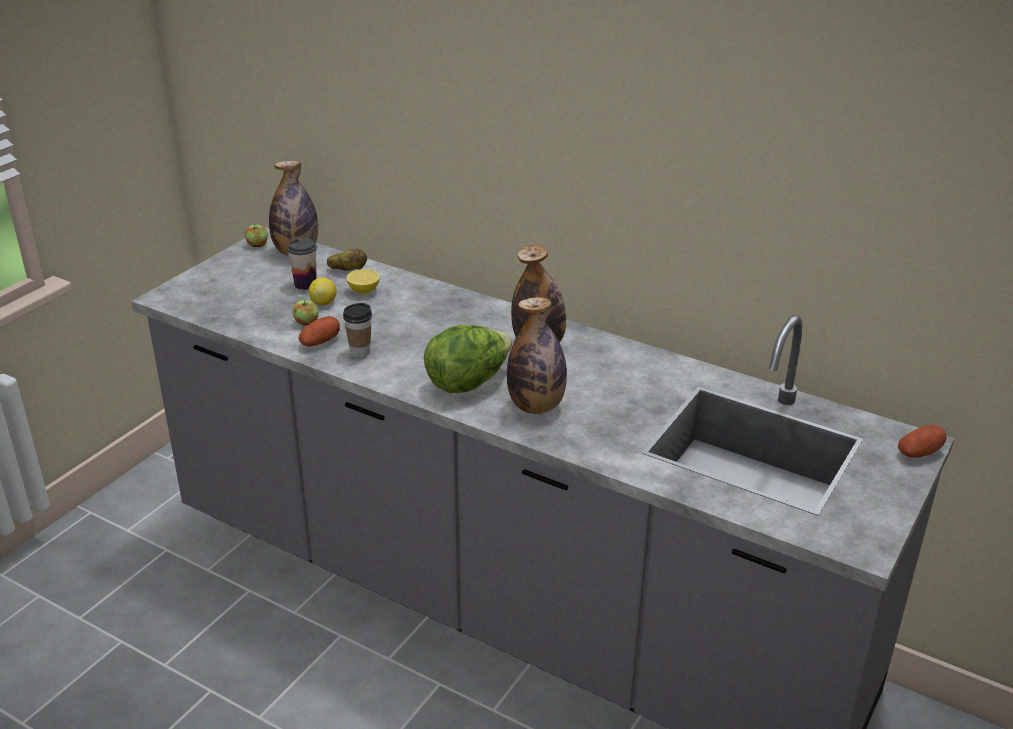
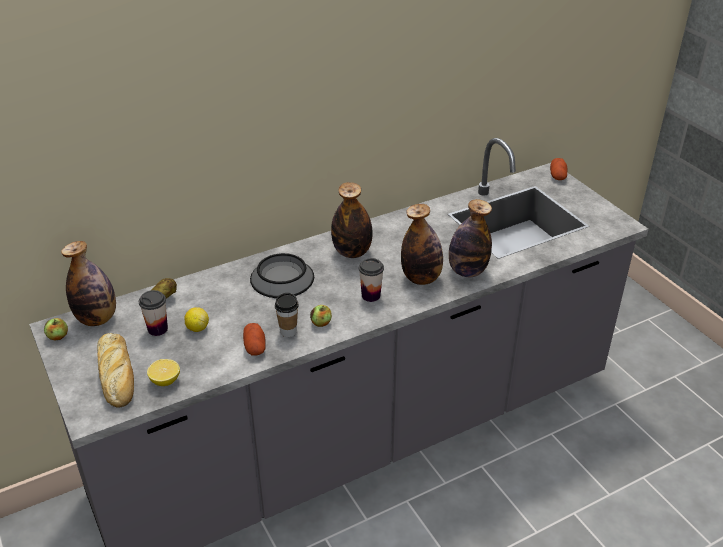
camera: 60 degrees left, 5 degrees up
(226, 289) = (117, 375): none -> bread
(306, 322) = (219, 345): apple -> apple (321, 323)
(364, 290) = (200, 303): lemon -> lemon (165, 380)
(447, 319) = (282, 278): none -> bowl
(468, 382) = (371, 295): lettuce -> cup
(586, 436) = (467, 271): none -> bottle

